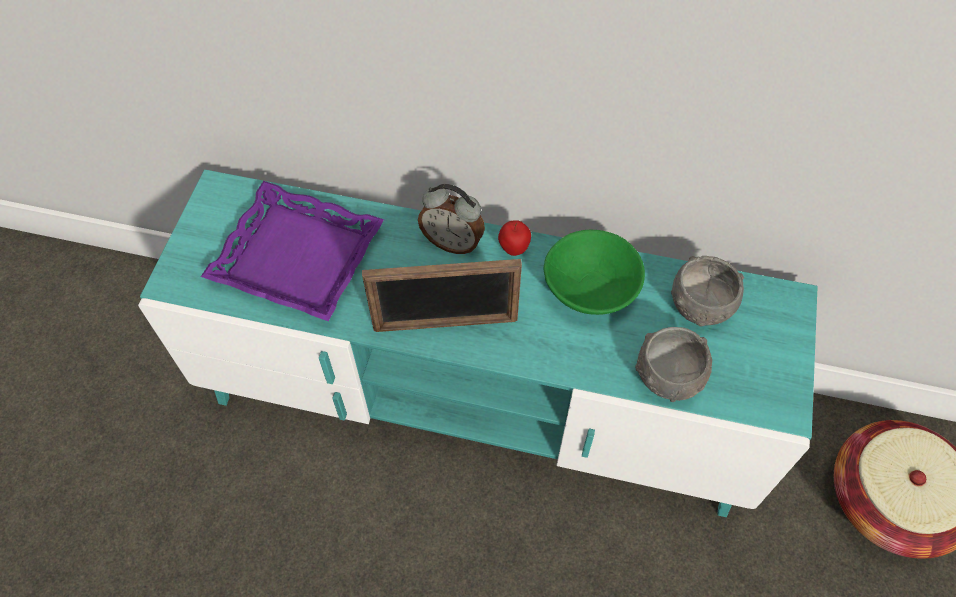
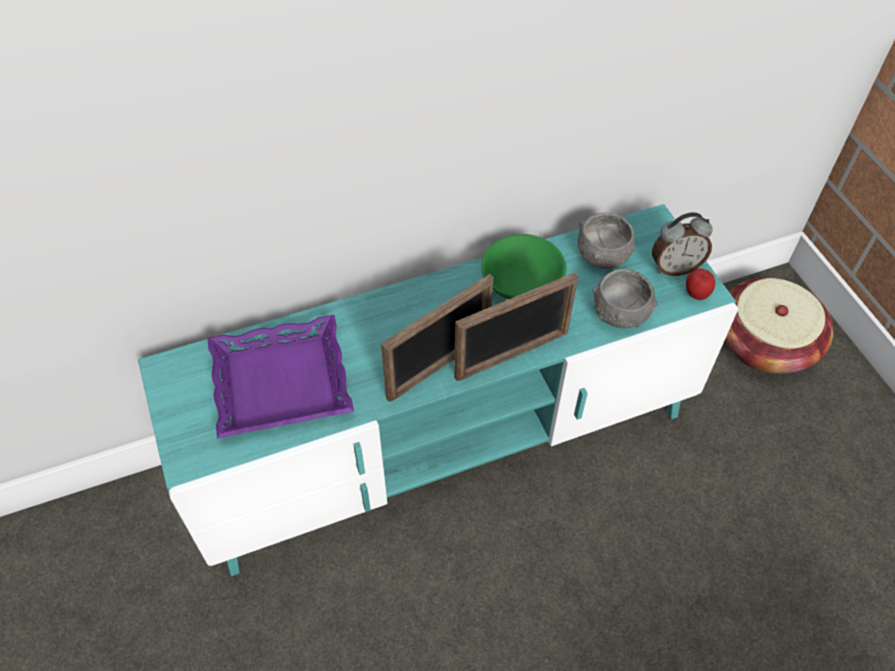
camera: 35 degrees left, 5 degrees down
(452, 242) = (395, 305): alarm clock -> alarm clock (674, 267)
(513, 249) = (445, 286): apple -> apple (696, 295)
(522, 354) = (512, 355): none -> picture frame

